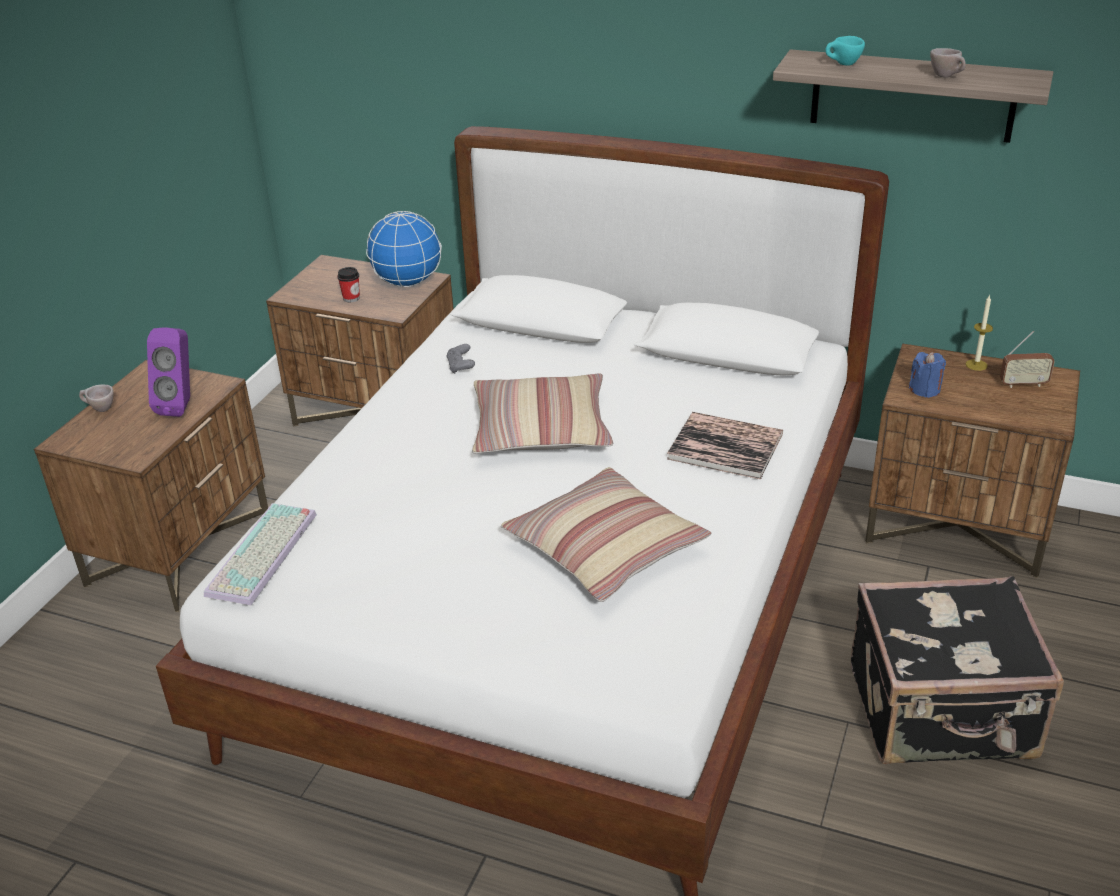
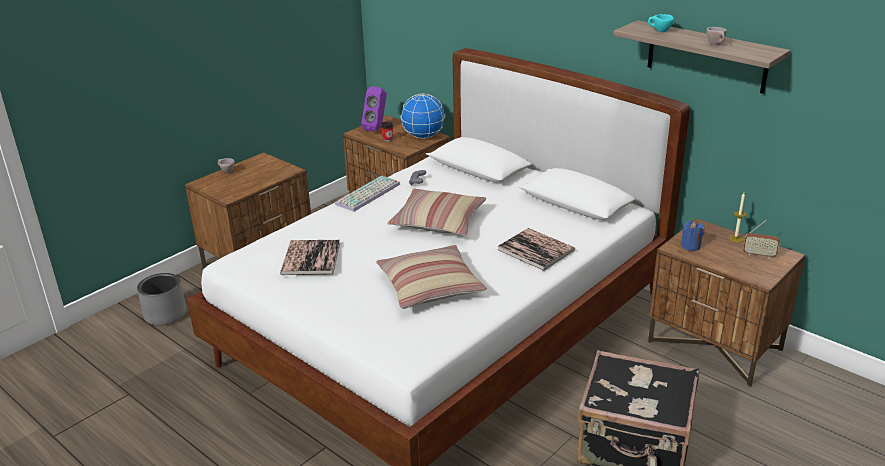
camera: 20 degrees right, 5 degrees down
(62, 692) = (165, 315): none -> grey planter
(181, 405) = (266, 177): purple speaker -> purple speaker (377, 128)
(264, 555) = (253, 252): keyboard -> keyboard (368, 195)
(376, 544) = (311, 258): none -> book

